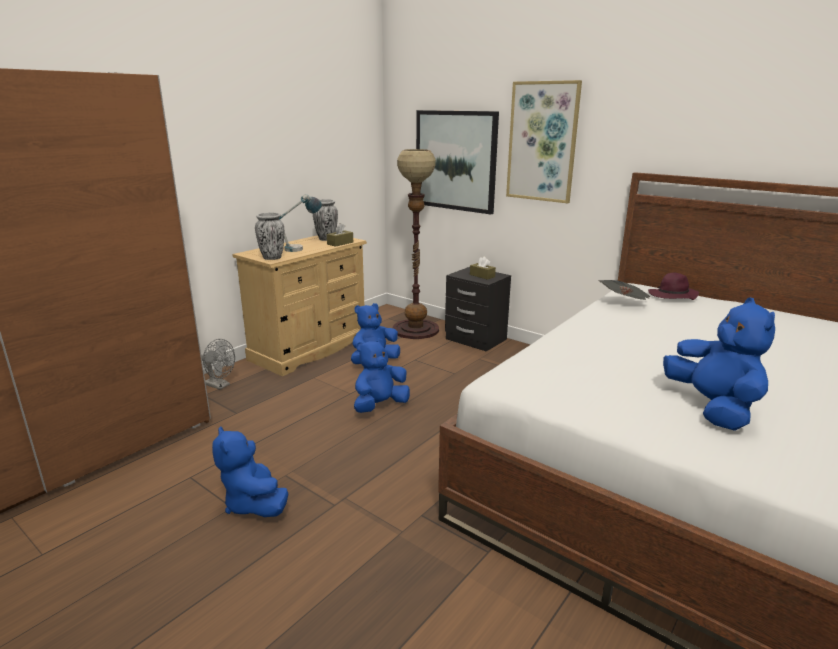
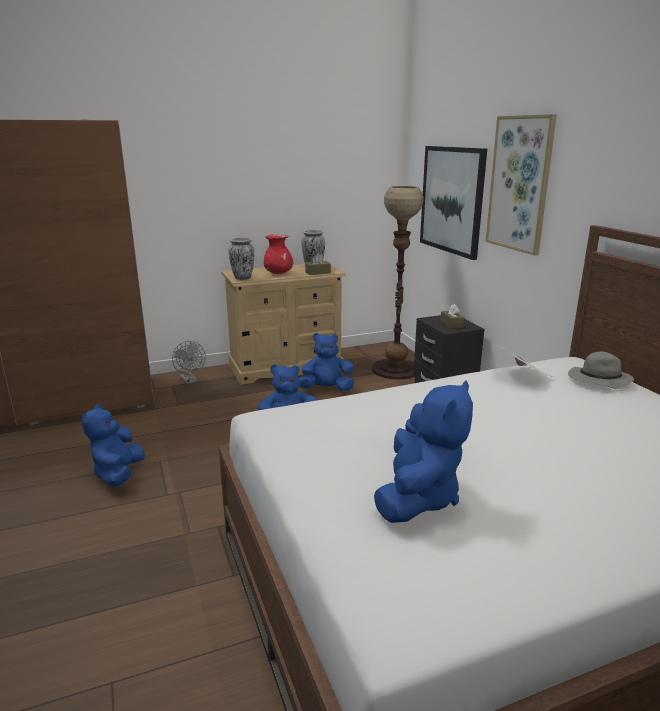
camera: 30 degrees right, 0 degrees up
(301, 248) = (278, 273): table lamp -> red vase
(672, 296) = (598, 380): purple hat -> grey hat

